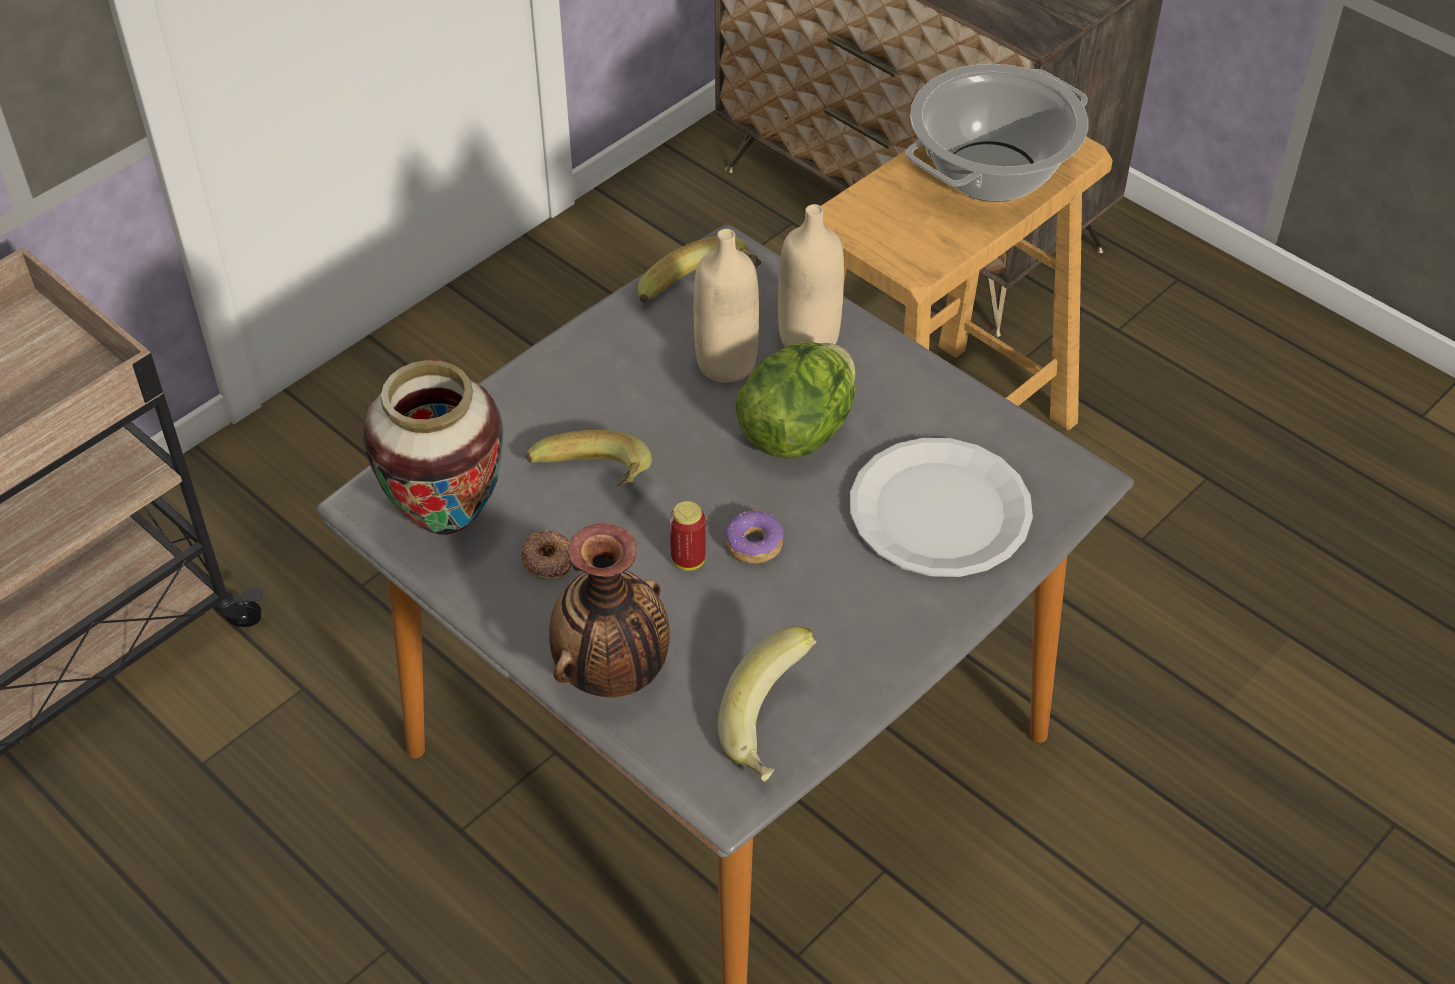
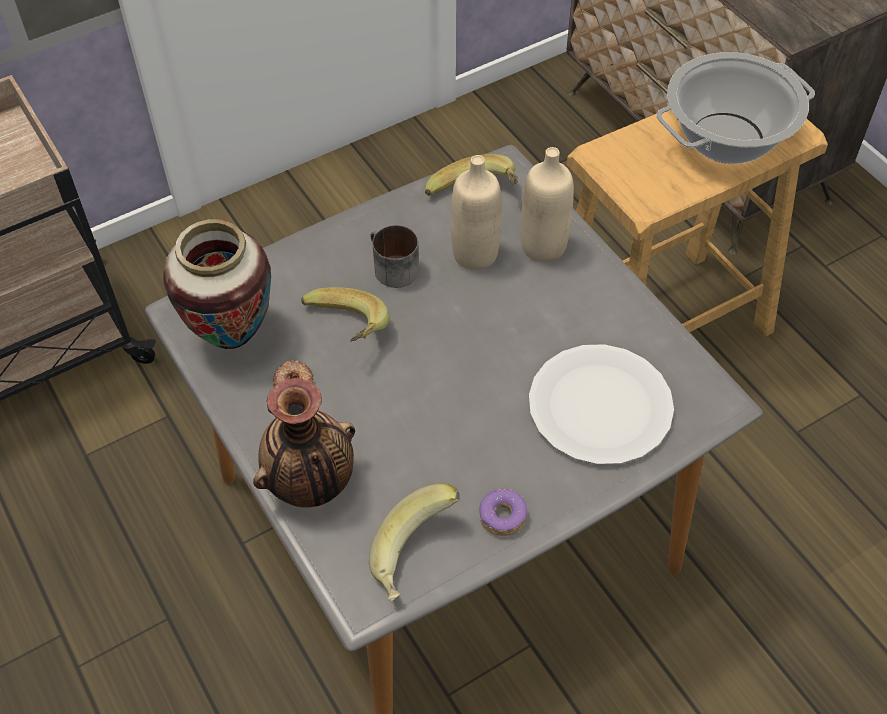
camera: 15 degrees right, 5 degrees up
(625, 399) = (391, 268): none -> mug
(688, 560) = (396, 405): can -> none
(753, 544) = (448, 403): donut -> donut (502, 517)
(797, 431) = (511, 319): lettuce -> none

